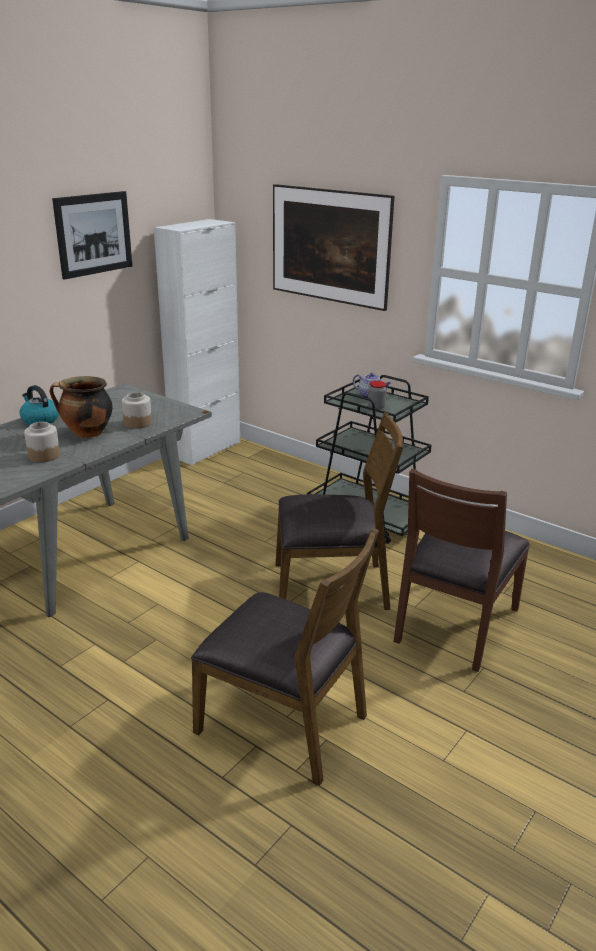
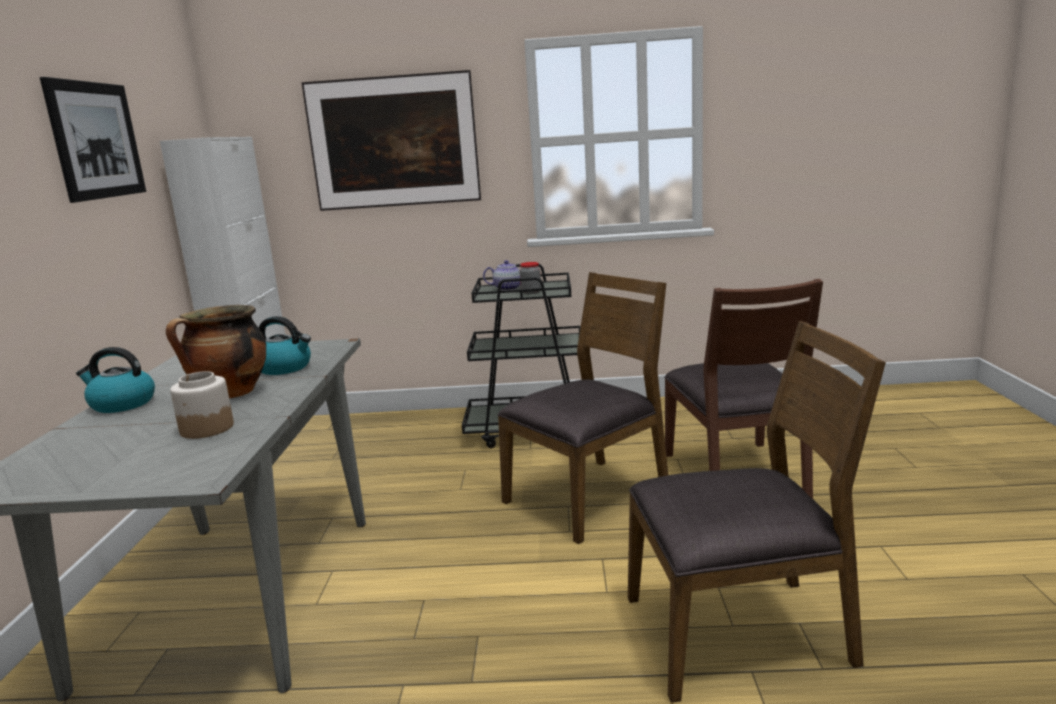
camera: 35 degrees left, 10 degrees down
(138, 423) = (285, 368): jar -> kettle

